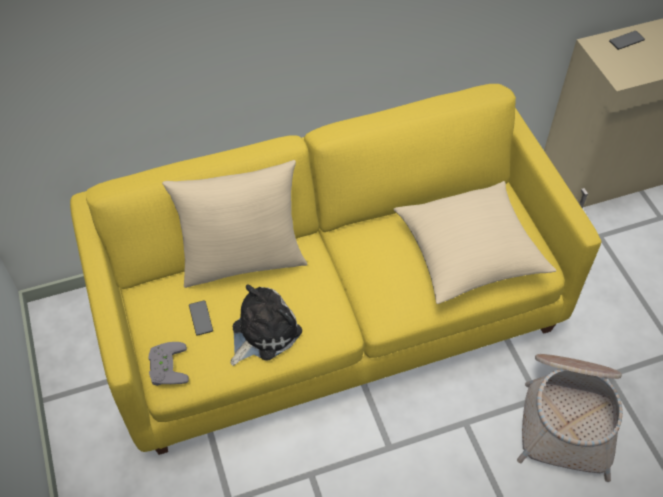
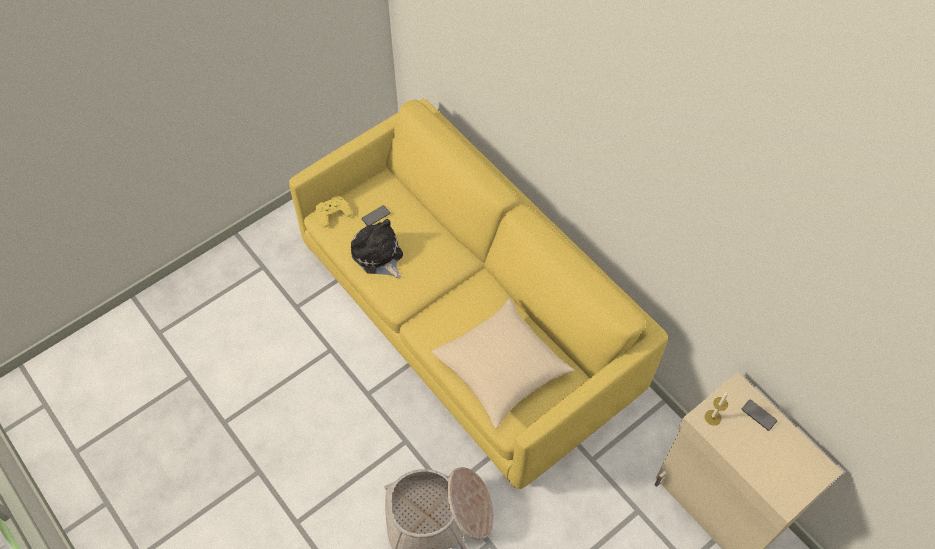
camera: 70 degrees right, 5 degrees up
(165, 367) = (332, 211): grey game controller -> yellow game controller
(243, 260) = (434, 223): beige pillow -> none
(263, 332) = (378, 256): plush toy -> plush toy turned 150 degrees counterclockwise
(622, 71) = (712, 417): none -> candle

